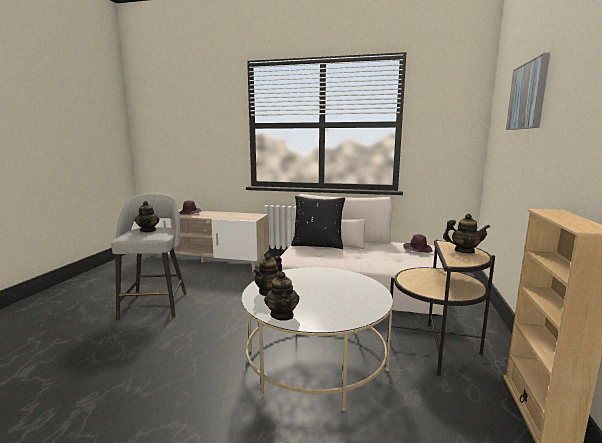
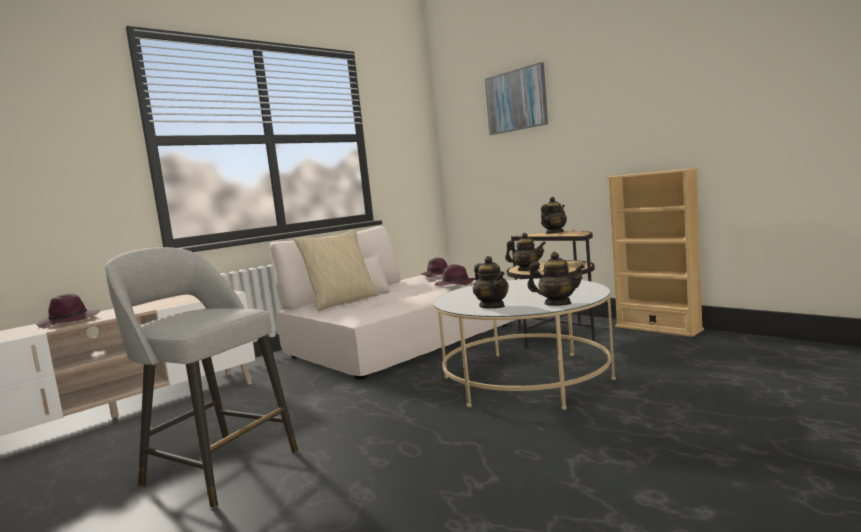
camera: 55 degrees left, 5 degrees down
(148, 230) = (193, 314): teapot -> teapot (527, 270)
(318, 245) = (342, 302): black pillow -> beige pillow
(391, 263) = (455, 285): none -> purple hat

